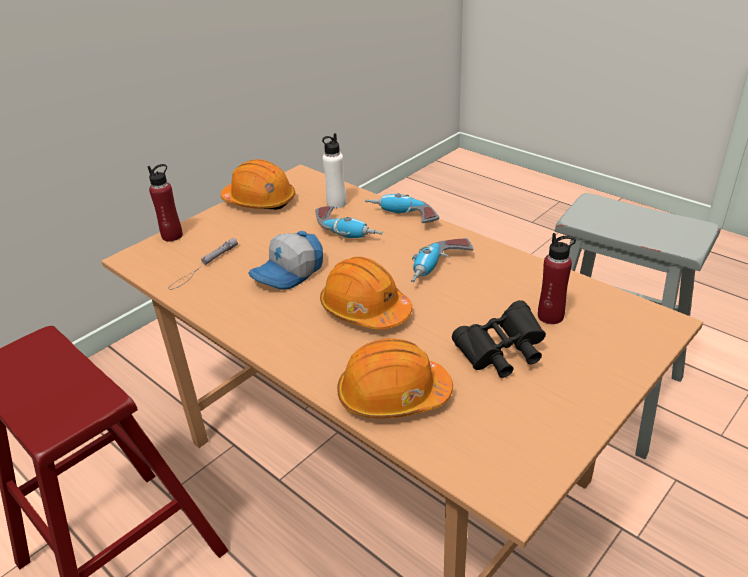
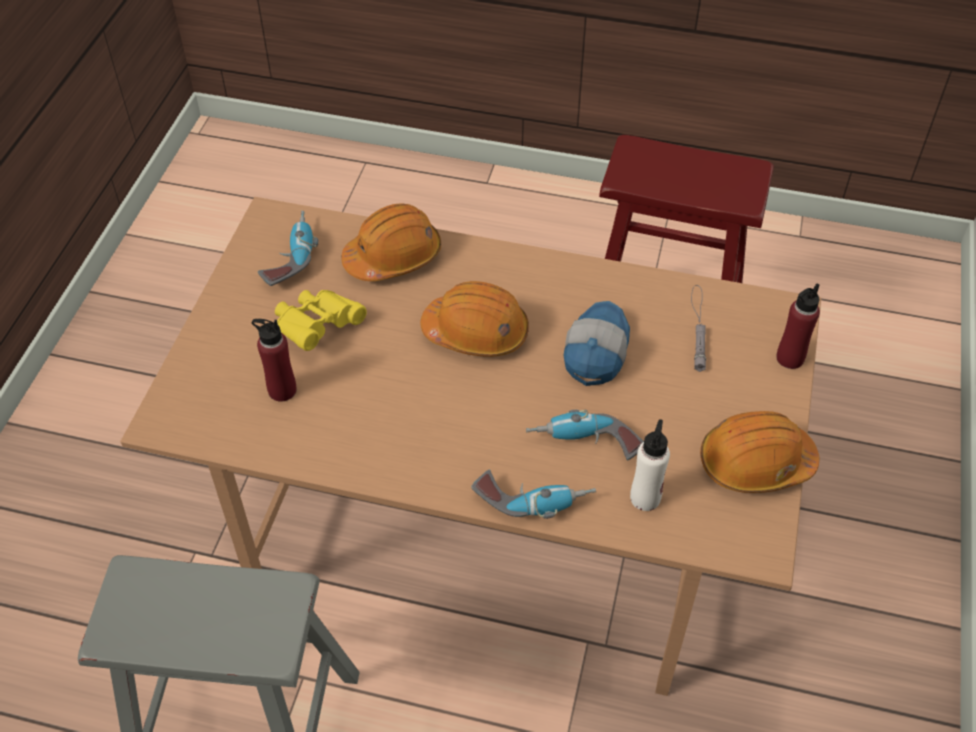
camera: 150 degrees right, 15 degrees up
(439, 269) = (431, 418): power drill -> power drill (290, 257)
(501, 354) = (317, 327): black binoculars -> yellow binoculars

